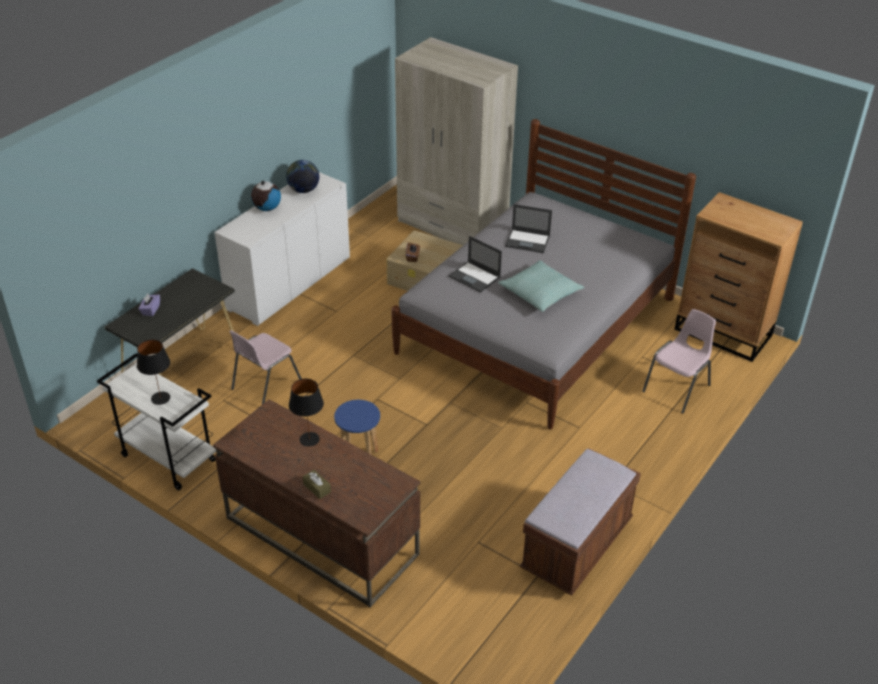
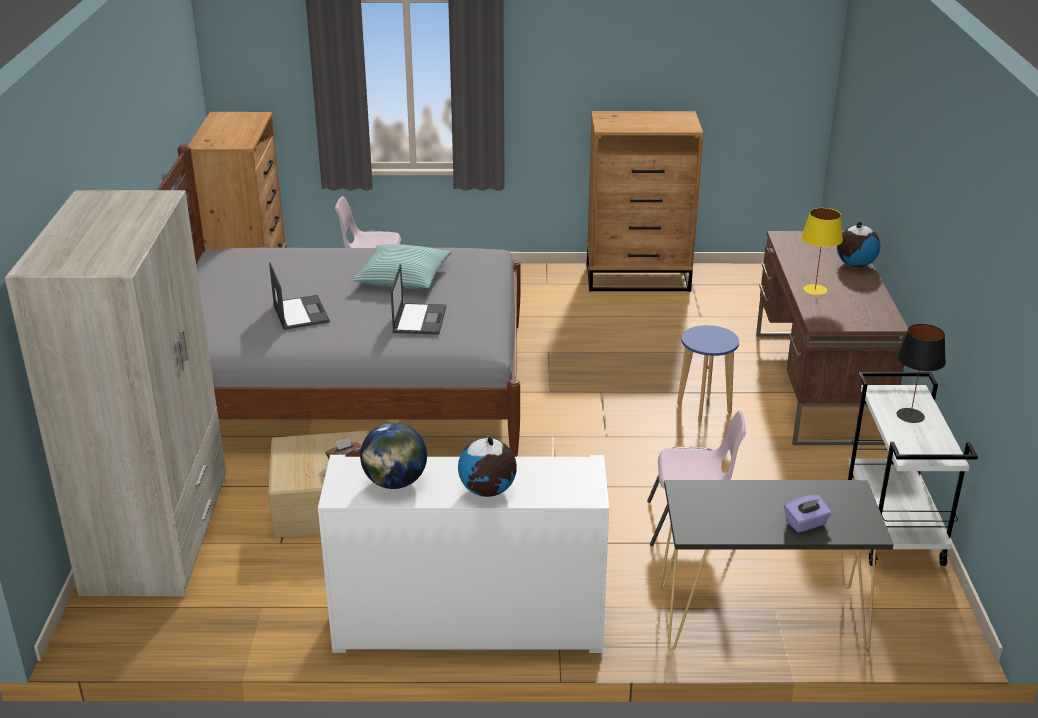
camera: 125 degrees left, 10 degrees down
(309, 439) = (815, 289): black table lamp -> yellow table lamp
(317, 488) = (855, 265): brown tissue box -> globe
(577, 546) = (639, 278): brown bench -> brown dresser

